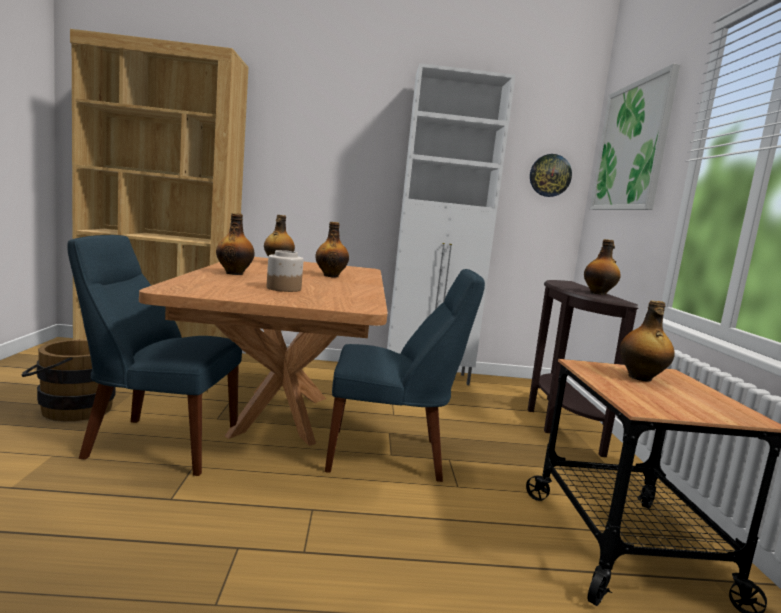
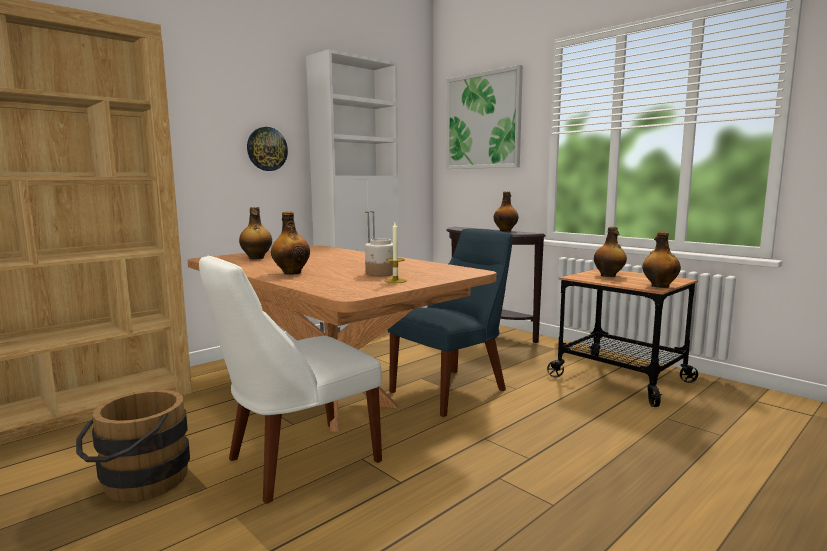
camera: 40 degrees left, 0 degrees up
(157, 444) = (297, 462): blue chair -> white chair
(257, 294) = (395, 281): none -> candle
(331, 276) = (338, 257): bottle -> bottle (659, 286)
(550, 175) = (410, 144): wall clock -> wall clock (267, 149)

